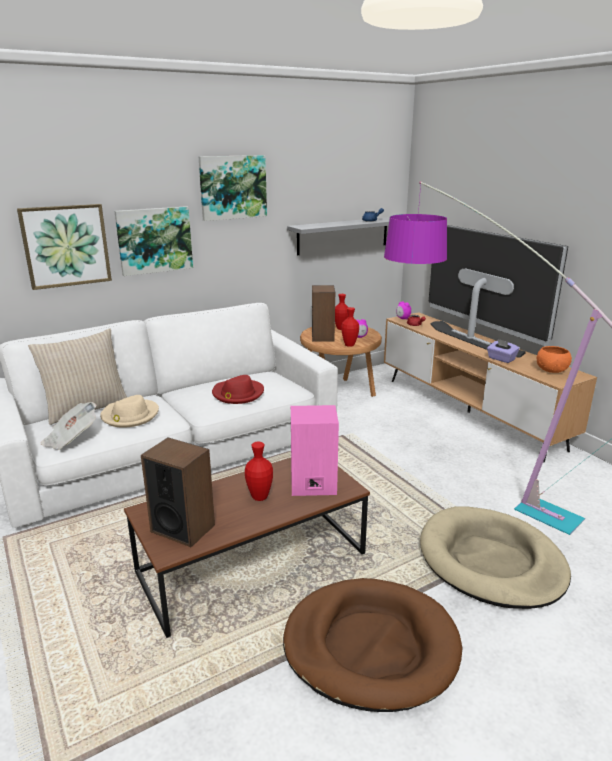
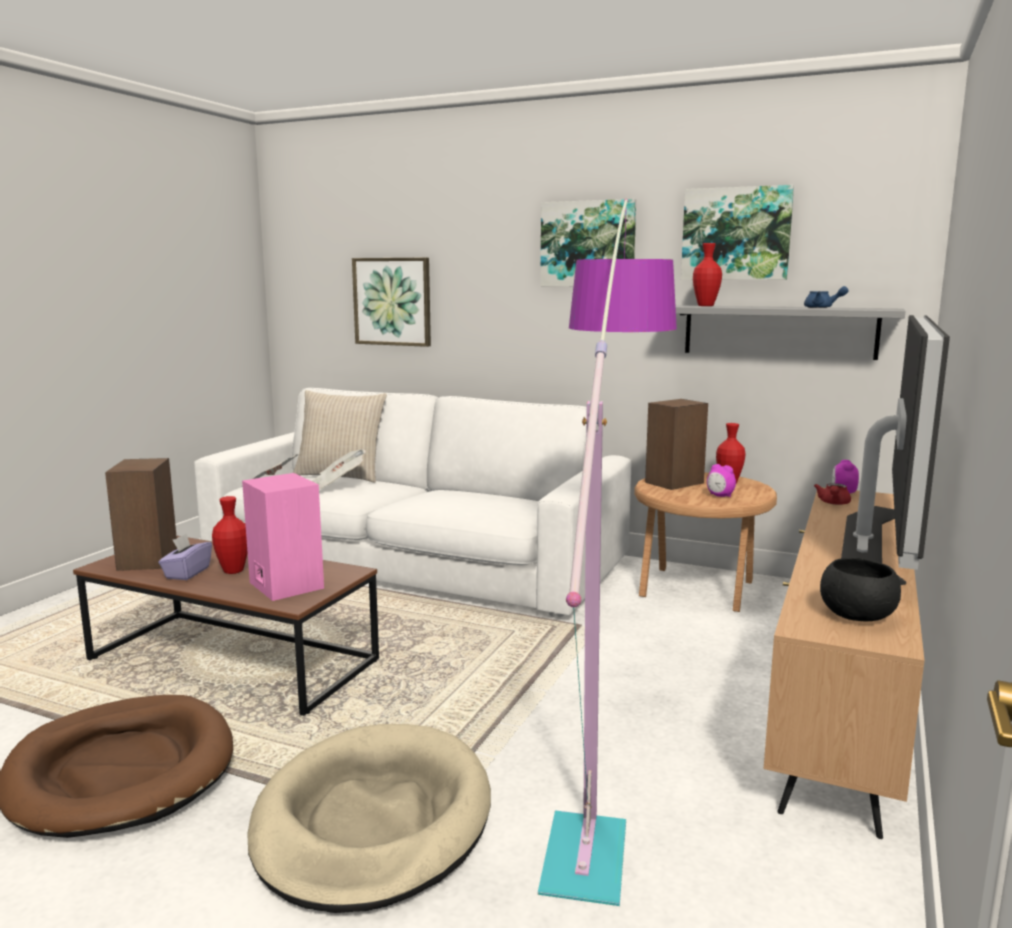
camera: 55 degrees right, 10 degrees down
(129, 416) = (335, 485): beige hat -> newspaper
(154, 240) = (482, 305): picture -> picture (736, 234)
(237, 394) = (451, 502): red hat -> none
(349, 345) = (676, 498): red vase -> red vase (705, 306)
(501, 359) = (818, 573): purple tissue box -> purple tissue box (187, 573)
(552, 370) = (857, 616): orange bowl -> black bowl

